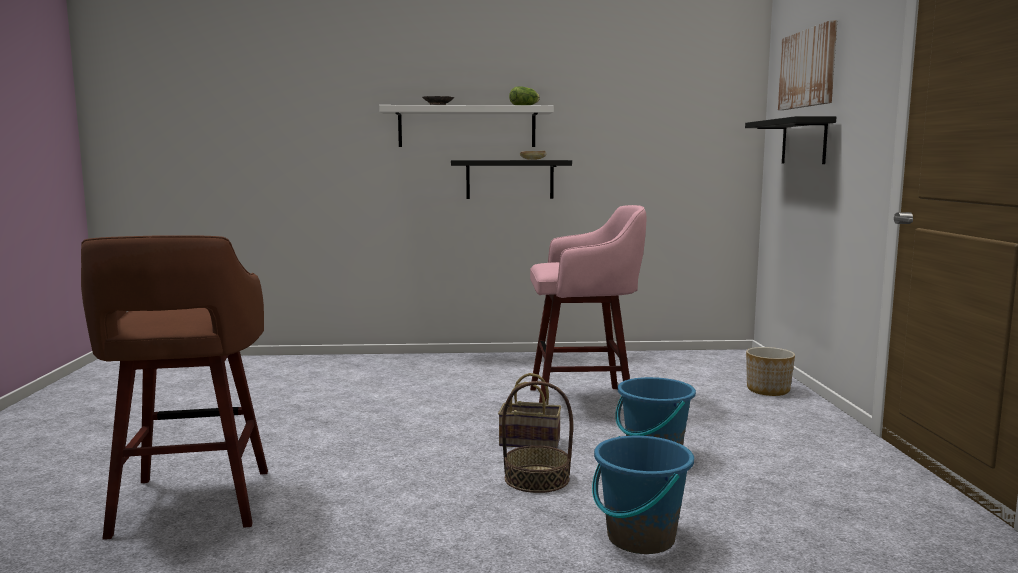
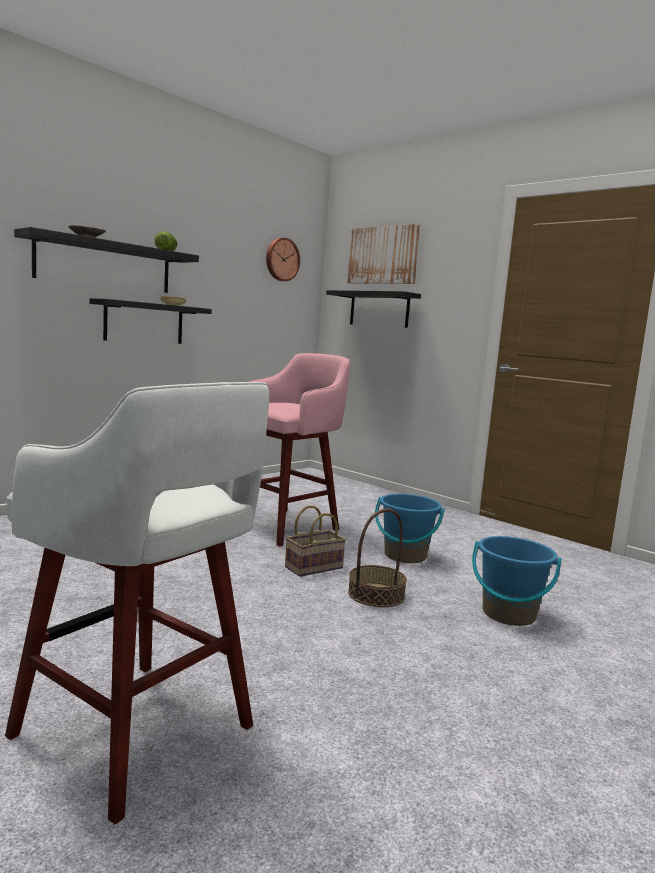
camera: 45 degrees left, 0 degrees up
(191, 505) = (138, 735): brown stool -> white stool
(467, 127) = (105, 265): white shelf -> black shelf
(692, 92) = (281, 259): none -> wall clock
(768, 390) = (374, 495): planter -> none

